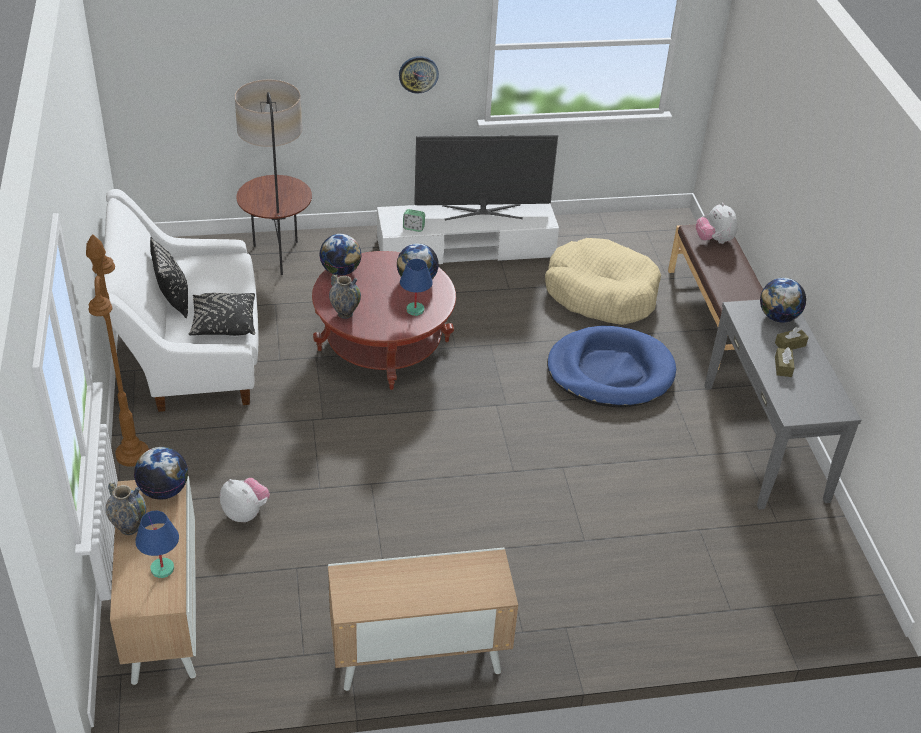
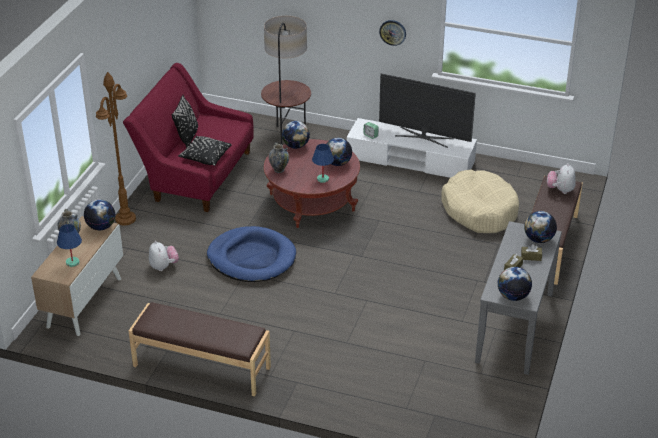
camera: 30 degrees right, 5 degrees down
(190, 351) = (196, 175): white sofa -> red sofa
(418, 657) = (201, 367): cabinet -> brown bench
(610, 372) = (445, 257): blue dog bed -> blue dog bed (251, 258)
(817, 408) = (513, 296): none -> globe

